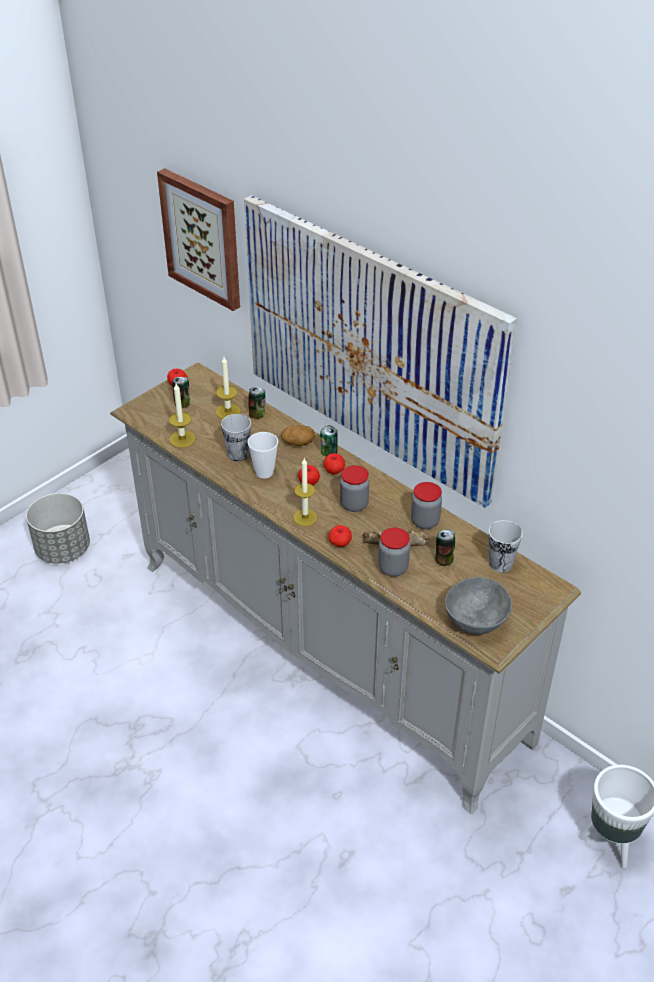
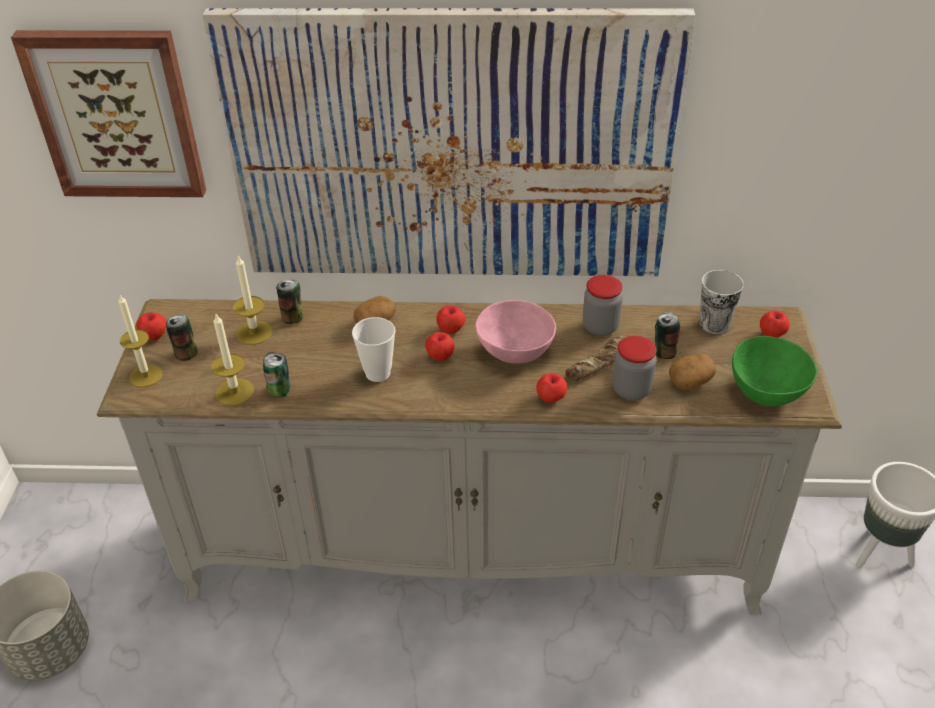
camera: 40 degrees left, 0 degrees up
(238, 454) = (323, 371): cup -> none
(305, 517) = (481, 394): candle -> candle (146, 376)
(328, 453) = (422, 315): can -> can (279, 391)
(354, 504) = (513, 351): jar -> pink bowl
(436, 585) = (690, 381): none -> potato
(477, 621) = (767, 390): grey bowl -> green bowl
(530, 592) = (771, 335): none -> apple

